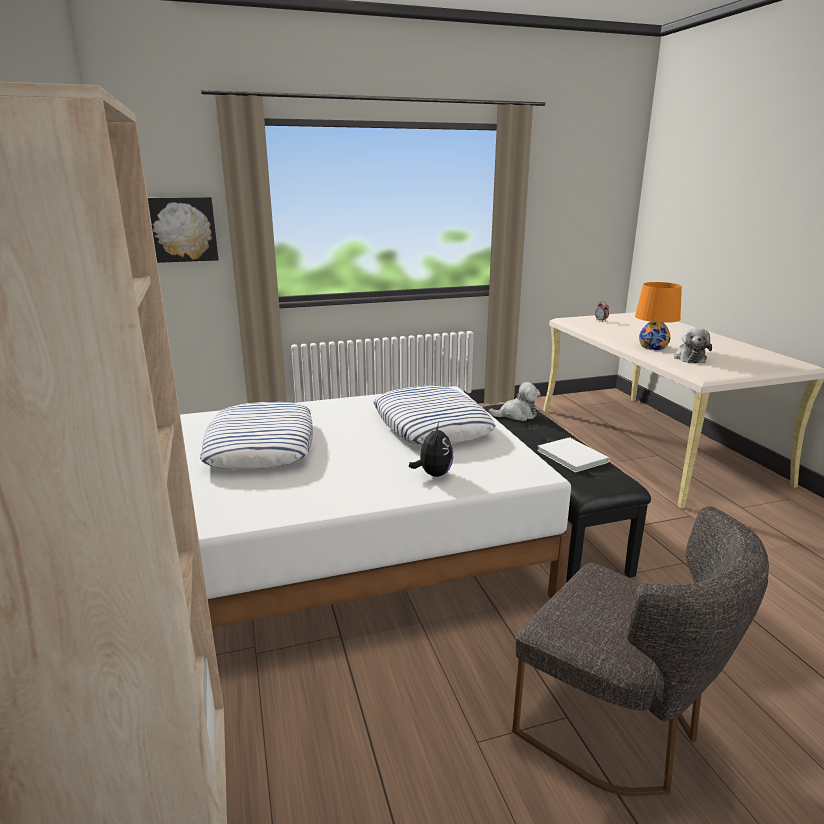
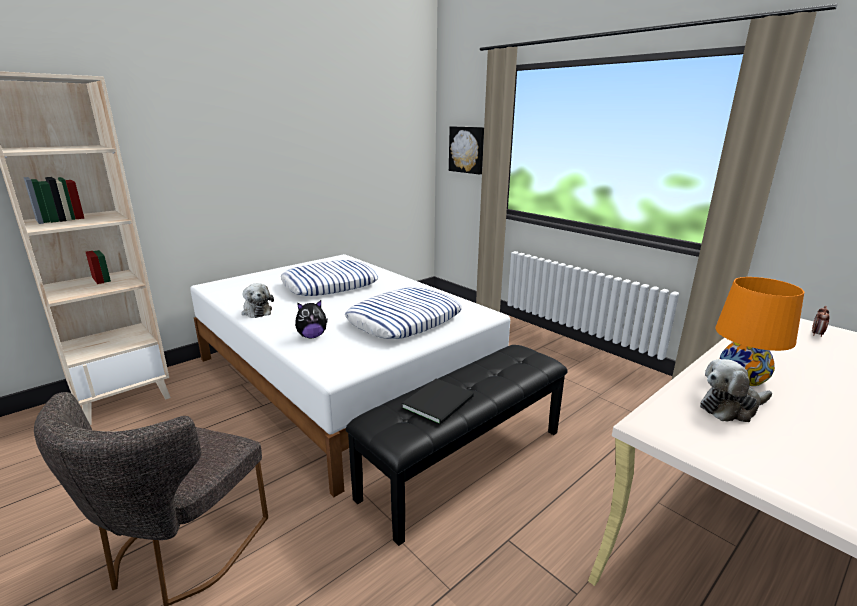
camera: 65 degrees right, 0 degrees up
(516, 415) = (514, 362): plush toy -> plush toy (256, 311)
(572, 455) = (440, 402): white book -> black book

